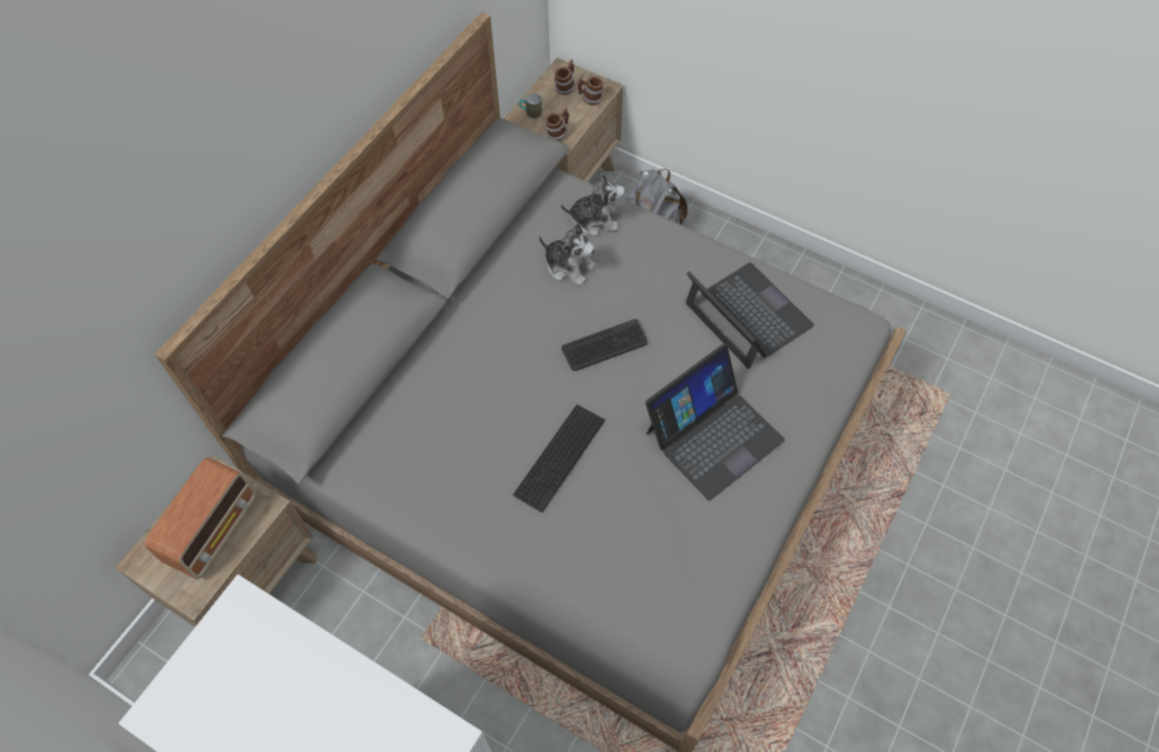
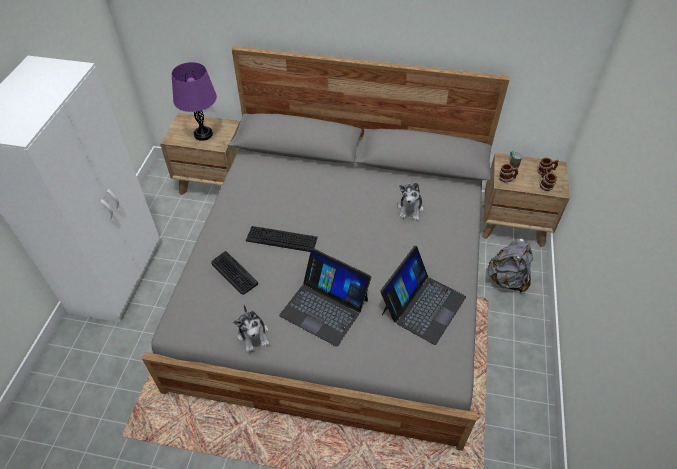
camera: 70 degrees right, 10 degrees down
(215, 529) = (203, 134): radio -> purple table lamp
(594, 220) = (451, 211): plush toy -> plush toy (253, 335)
(605, 346) = (363, 239): keyboard -> keyboard (234, 273)

